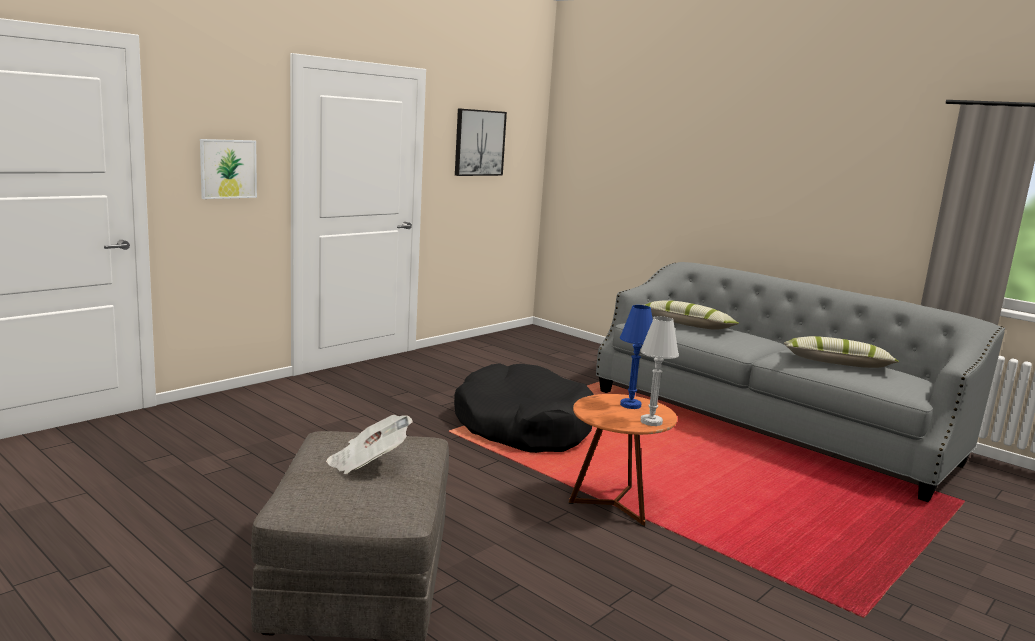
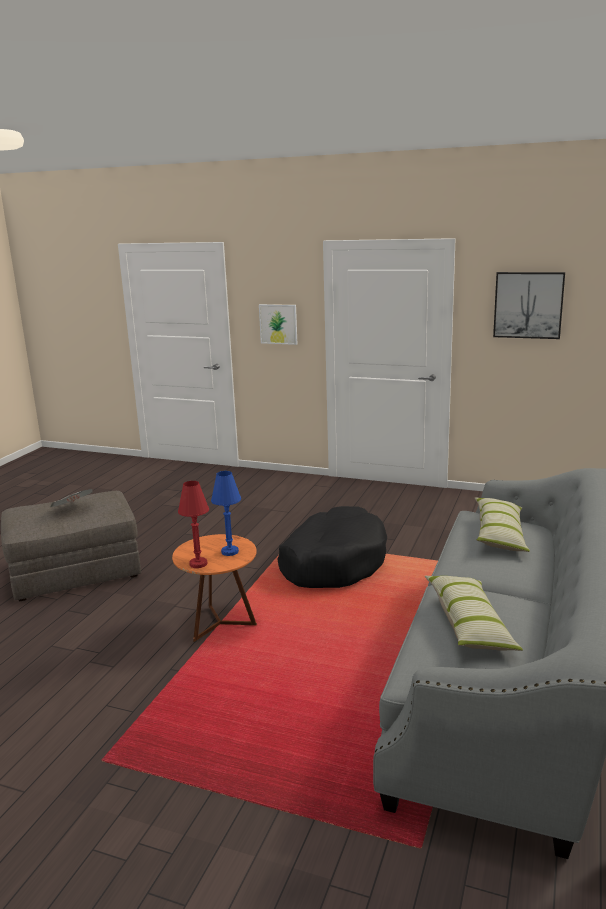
camera: 70 degrees right, 5 degrees up
(651, 422) = (198, 564): white table lamp -> red table lamp

